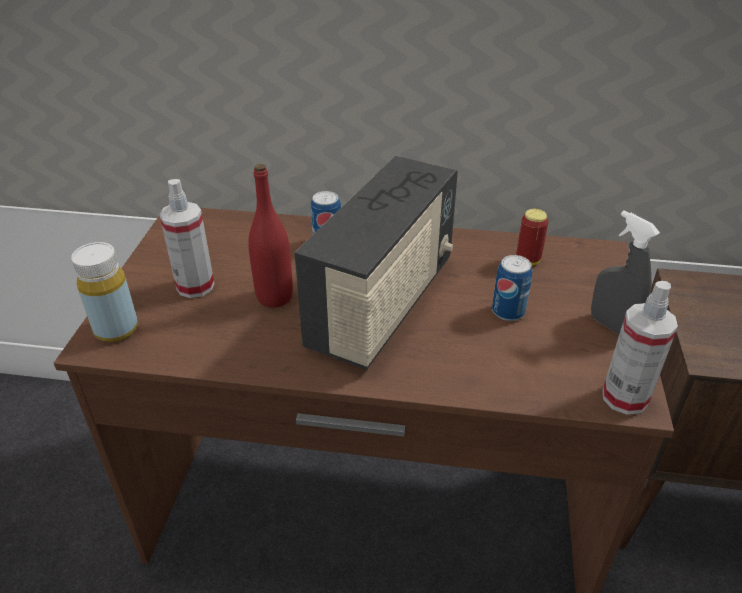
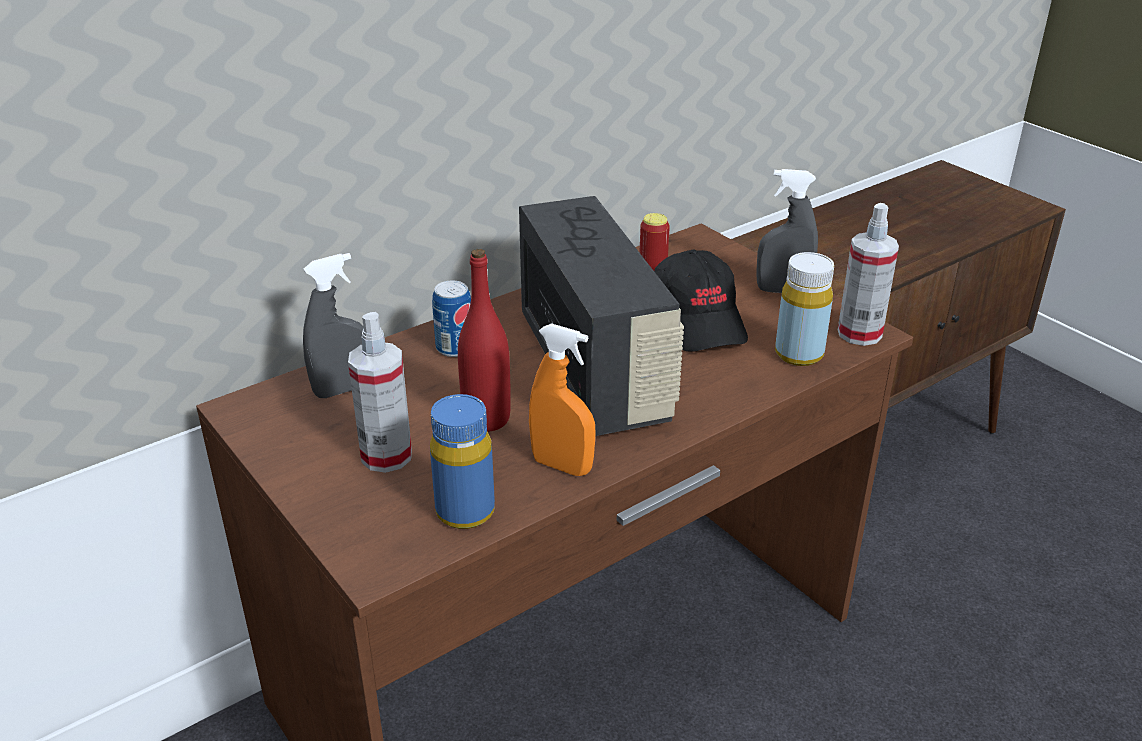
camera: 45 degrees left, 5 degrees down
(116, 329) = (373, 539): yellow bottle -> yellow bottle (799, 354)
(177, 345) = (465, 512): none -> blue bottle
(236, 234) = (343, 390): none -> grey spray bottle
(265, 354) = (562, 466): none -> orange spray bottle
(508, 311) = (699, 320): can -> black cap

